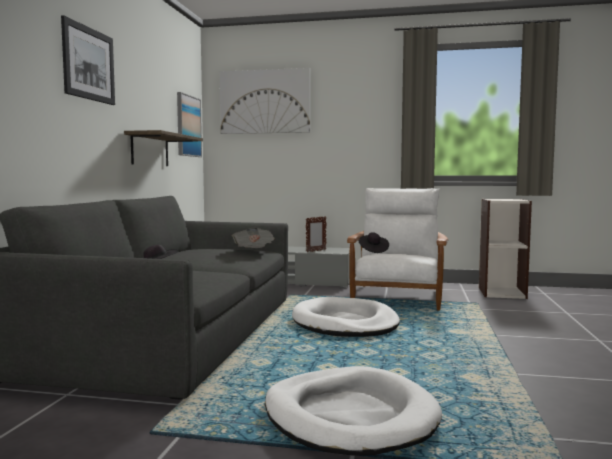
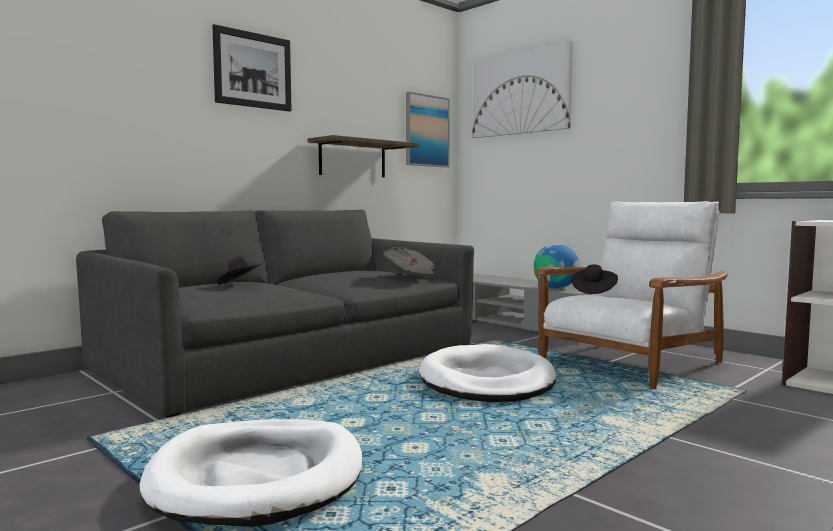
camera: 35 degrees right, 0 degrees up
(316, 251) = (555, 288): picture frame -> globe

